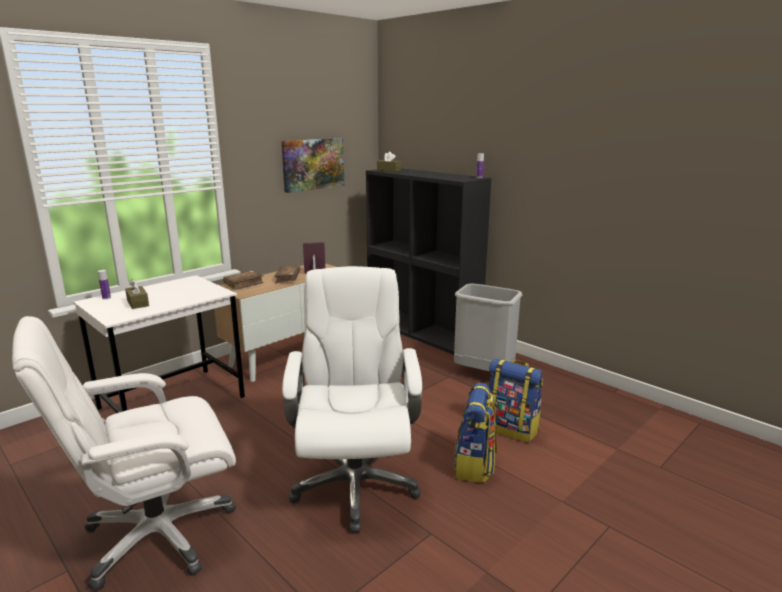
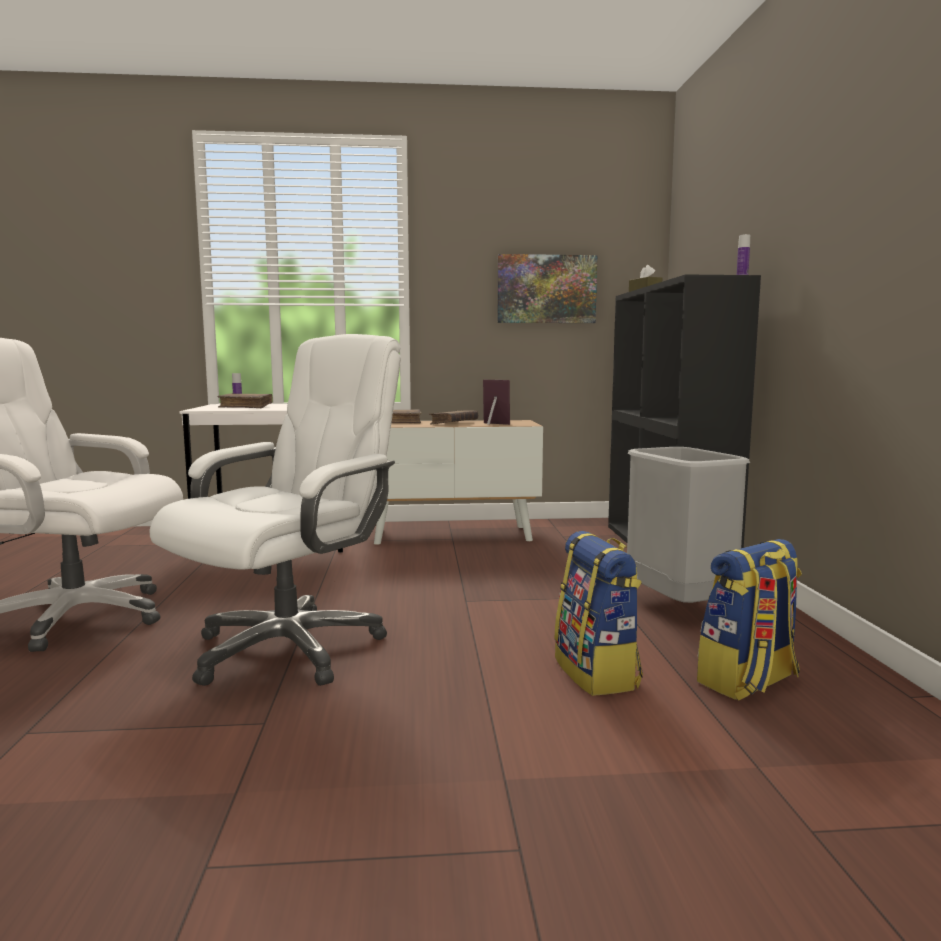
camera: 40 degrees right, 10 degrees down
(138, 303) = (246, 407): brown tissue box -> brown book
(475, 465) = (458, 687): backpack -> backpack (748, 682)

